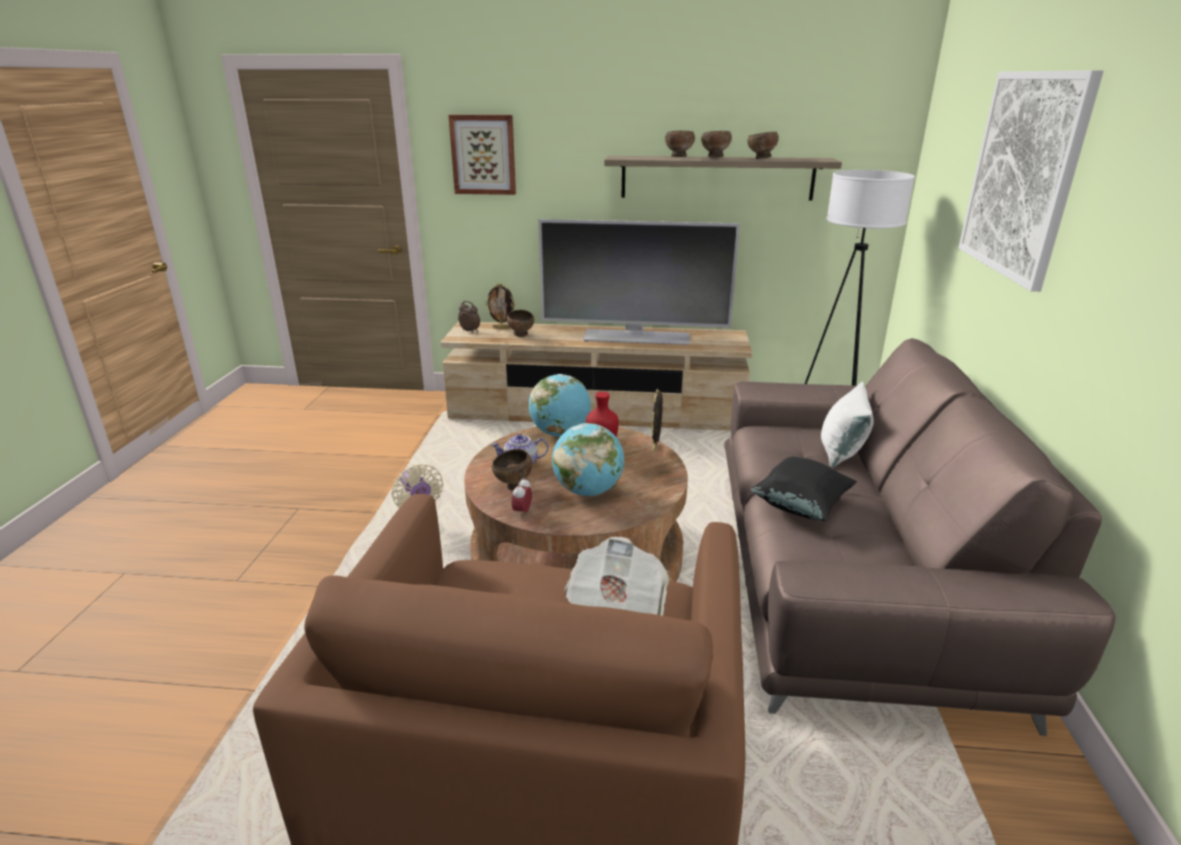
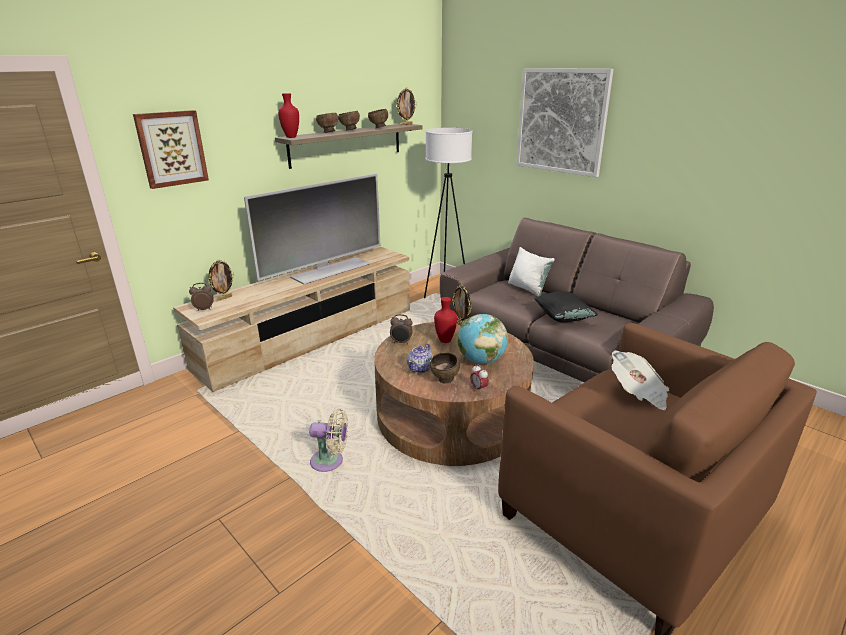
camera: 50 degrees left, 0 degrees up
(521, 335) = (252, 297): brown bowl -> none
(560, 433) = (401, 342): globe -> alarm clock
(619, 157) = (292, 137): none -> red vase
(823, 159) = (406, 124): none -> picture frame

